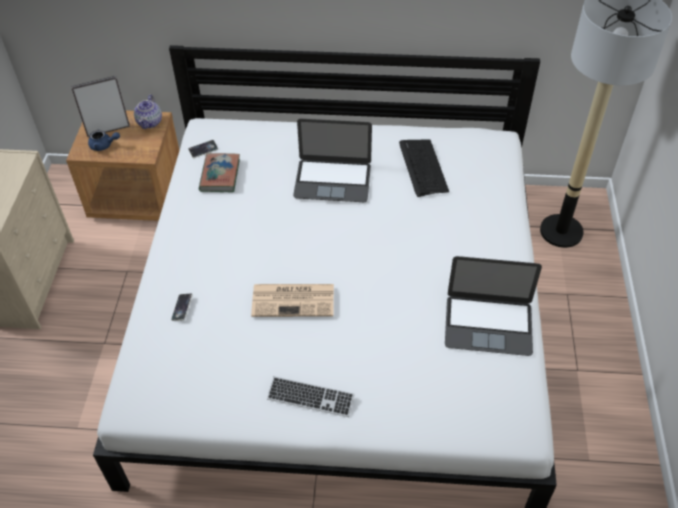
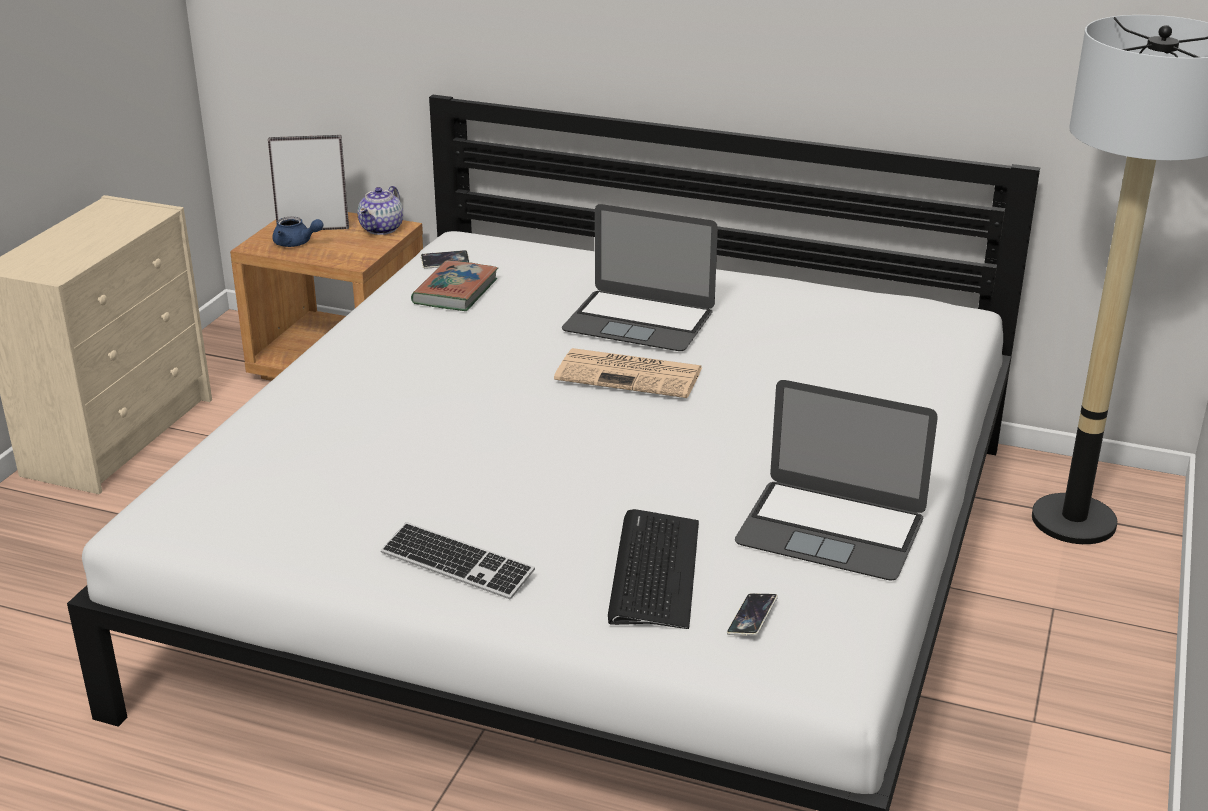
camera: 15 degrees right, 20 degrees down
(182, 308) = (305, 426): phone -> phone (752, 618)
(294, 300) = (496, 445): newspaper -> newspaper (631, 374)
(422, 167) = (803, 326): keyboard -> keyboard (653, 571)

